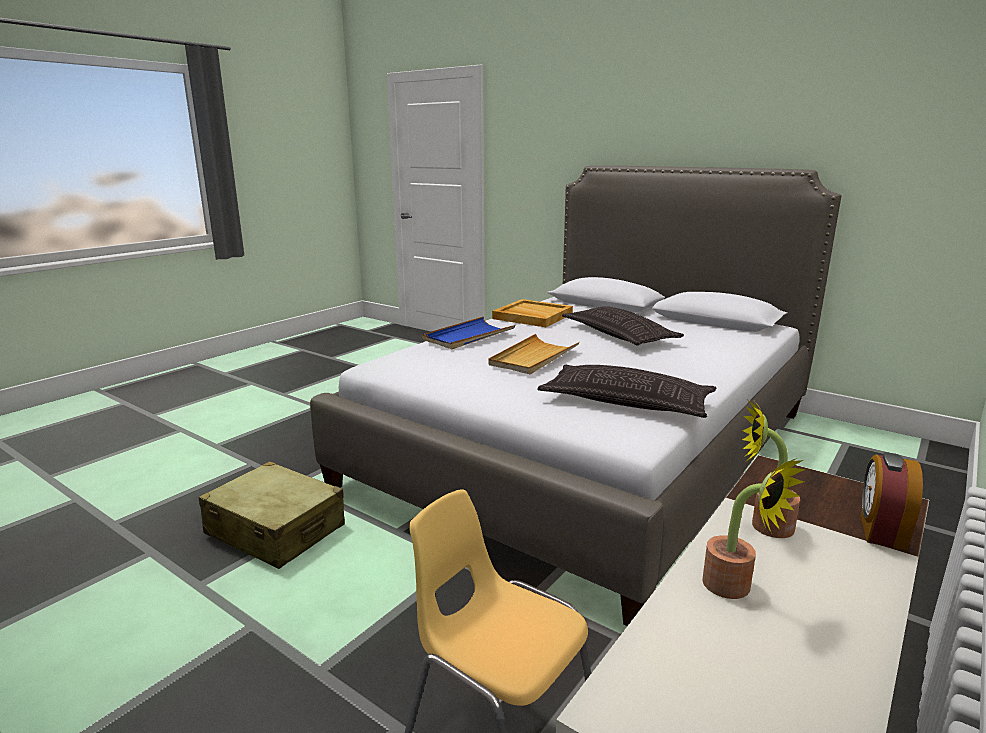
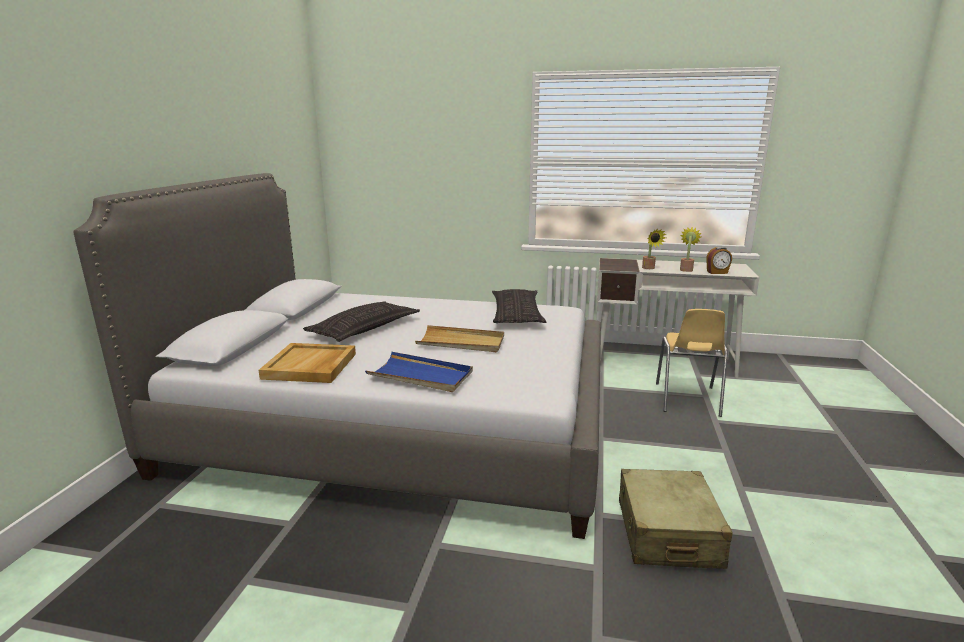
camera: 115 degrees left, 0 degrees up
(881, 531) = (630, 261): alarm clock -> alarm clock (717, 272)

